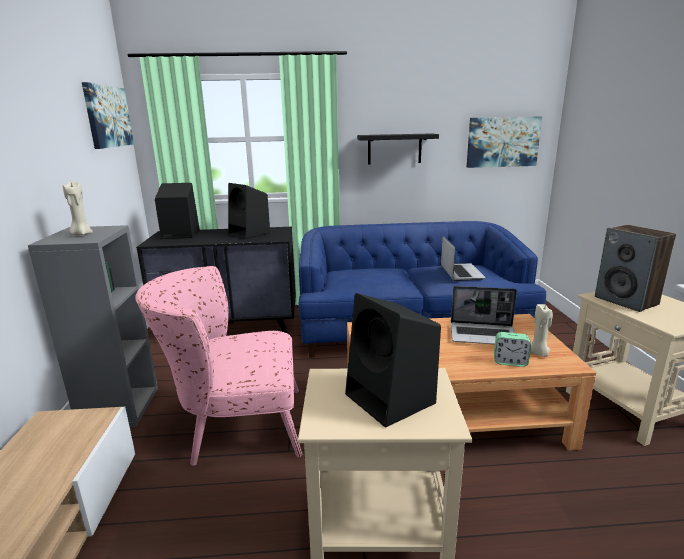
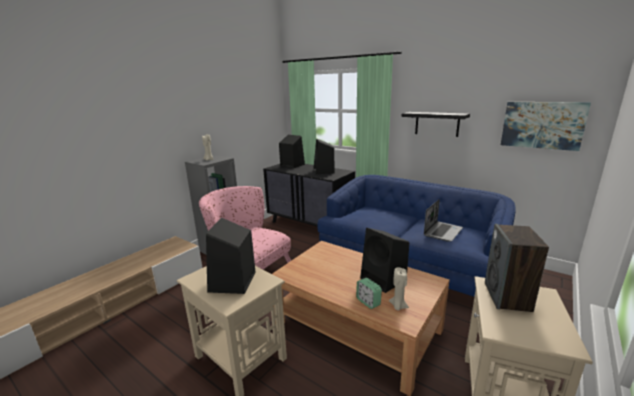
camera: 40 degrees right, 0 degrees up
(108, 116) = (263, 97): picture -> none
(483, 335) = (384, 279): laptop -> black speaker

